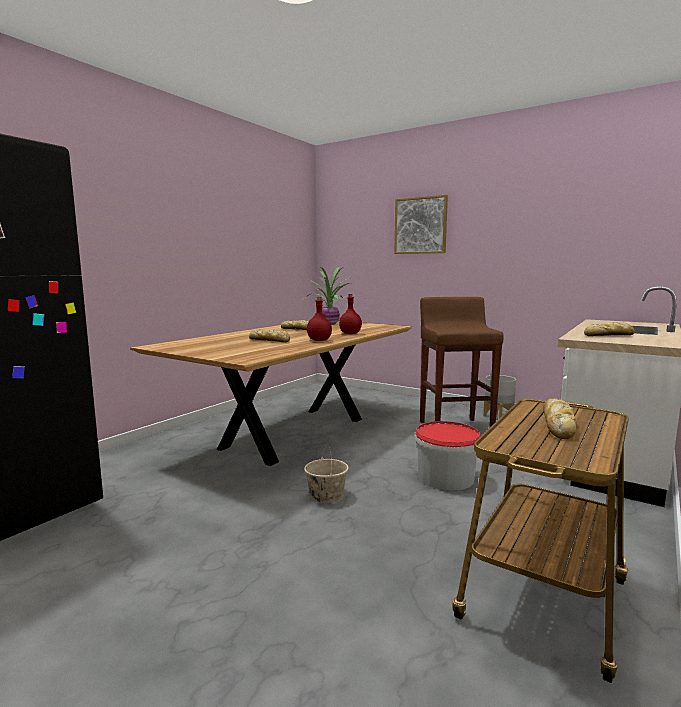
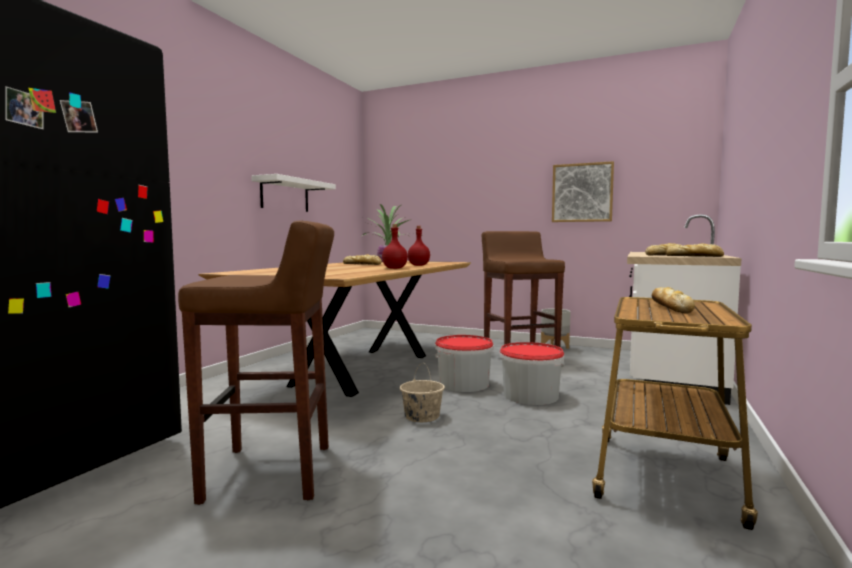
camera: 10 degrees left, 5 degrees down
(164, 550) = (272, 473): none -> brown stool
(230, 259) = (285, 195): none -> white shelf
(270, 340) = (344, 269): bread -> bread (695, 256)
(384, 457) = (464, 384): none -> bucket
(420, 225) = (470, 168): picture -> picture (582, 192)

